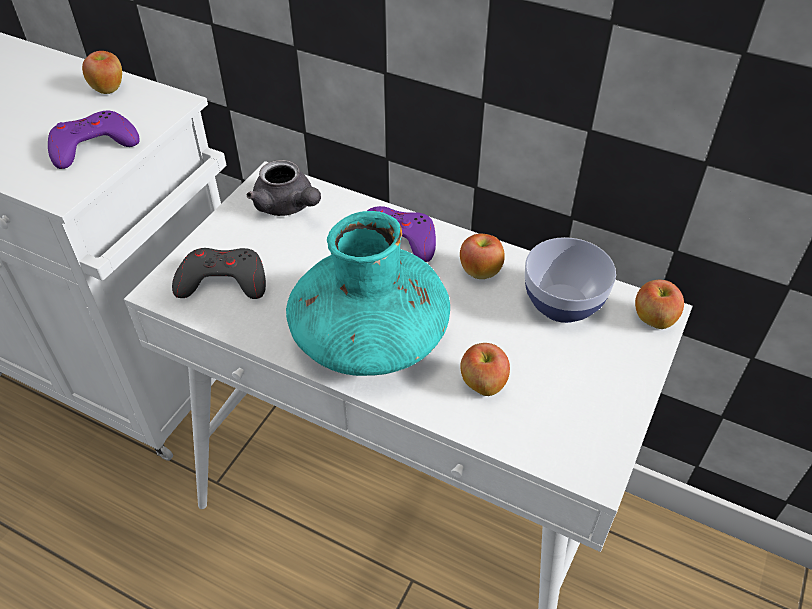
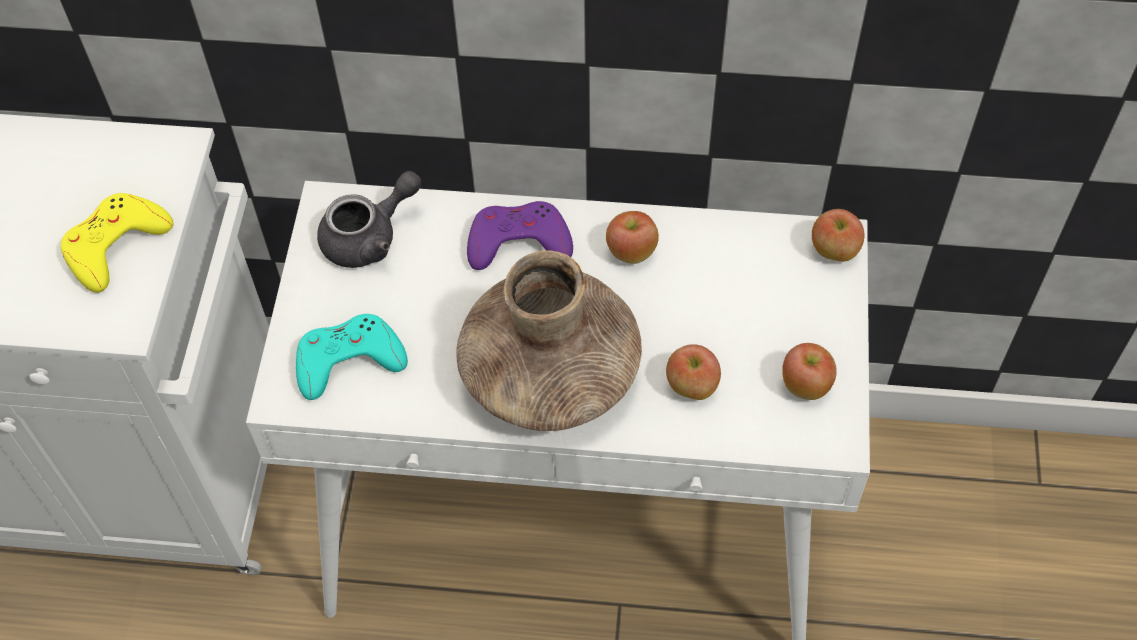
camera: 20 degrees left, 10 degrees up
(93, 145) = (115, 245): purple game controller -> yellow game controller
(109, 89) = (77, 153): apple -> apple (805, 385)
(222, 281) = (348, 361): grey game controller -> turquoise game controller
(288, 206) = (370, 237): grey teapot -> grey teapot turned 60 degrees counterclockwise
(370, 337) = (549, 374): turquoise vase -> brown vase
(562, 304) = (734, 263): bowl -> none

